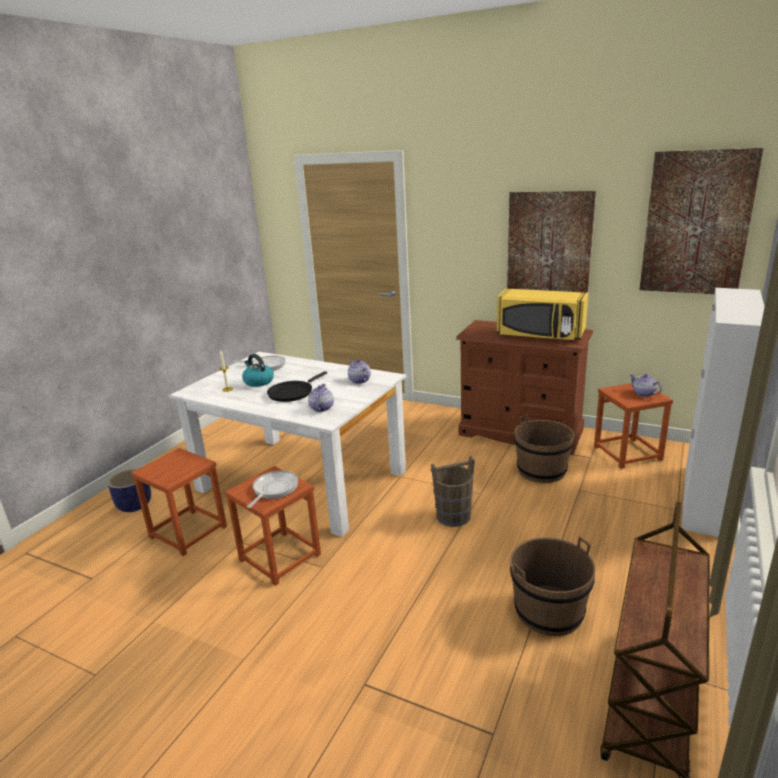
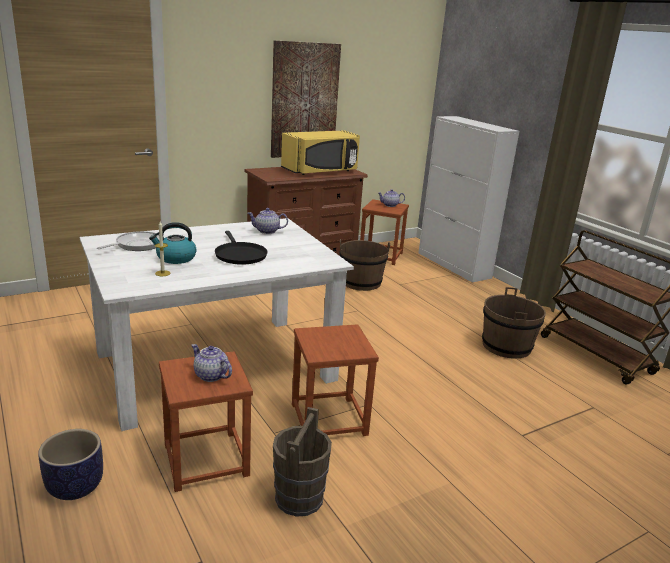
camera: 60 degrees left, 0 degrees up
(274, 489) = (341, 340): frying pan -> none
(321, 408) = (299, 256): teapot -> teapot (210, 375)
(453, 516) = (372, 330): brown bucket -> brown bucket (299, 498)
(696, 224) = (399, 73): picture -> none

